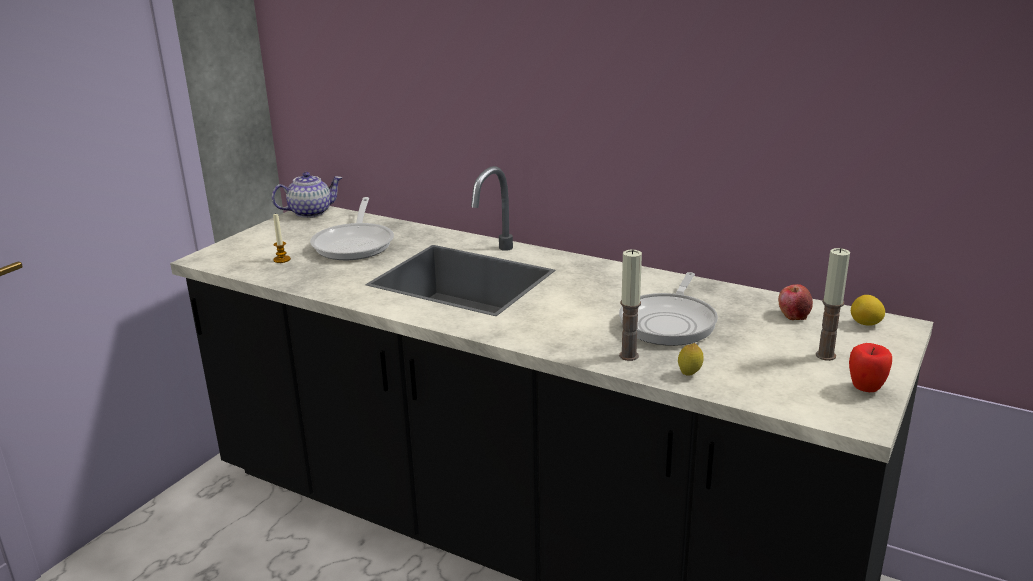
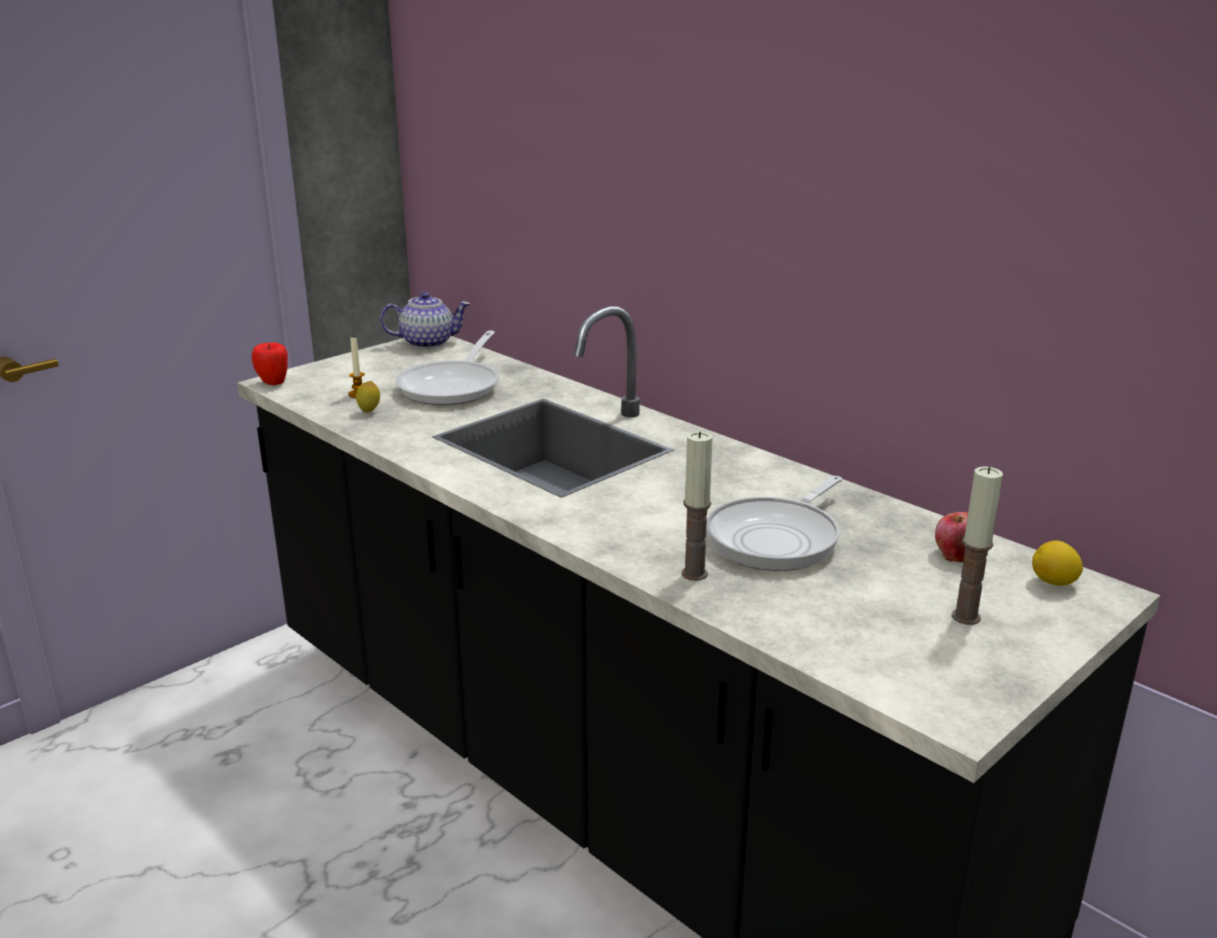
camera: 15 degrees right, 0 degrees up
(689, 374) = (758, 611): lemon -> lemon (369, 412)
(865, 389) = (994, 673): apple -> apple (273, 383)

